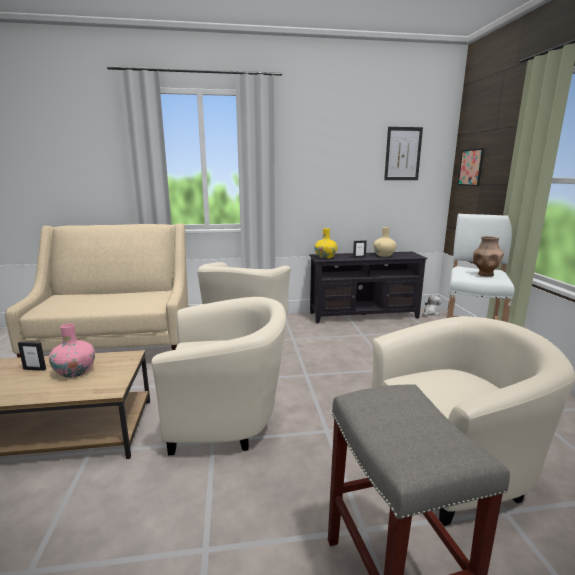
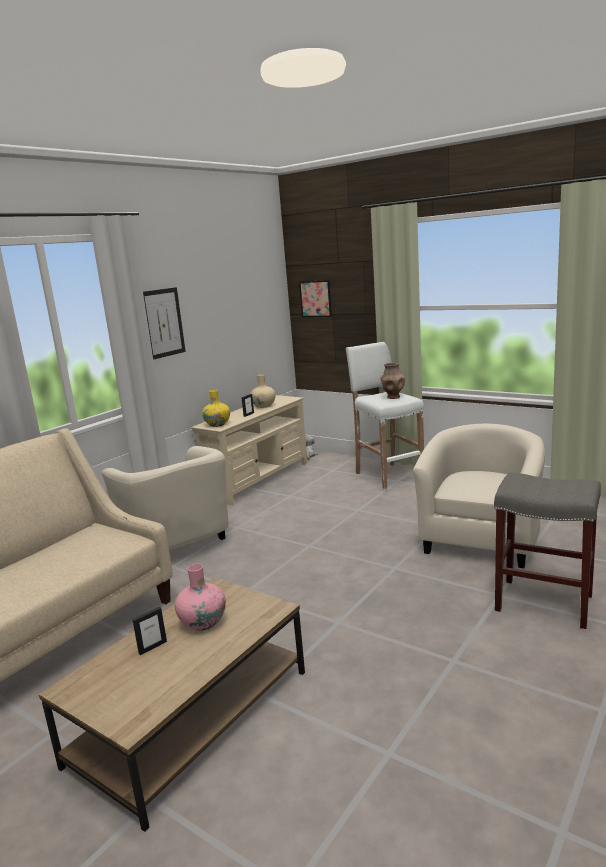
camera: 45 degrees left, 0 degrees up
(227, 417) = (315, 604): beige armchair -> none
(363, 315) = (258, 480): black tv stand -> beige tv stand
(403, 154) = (250, 291): picture -> picture (163, 323)

